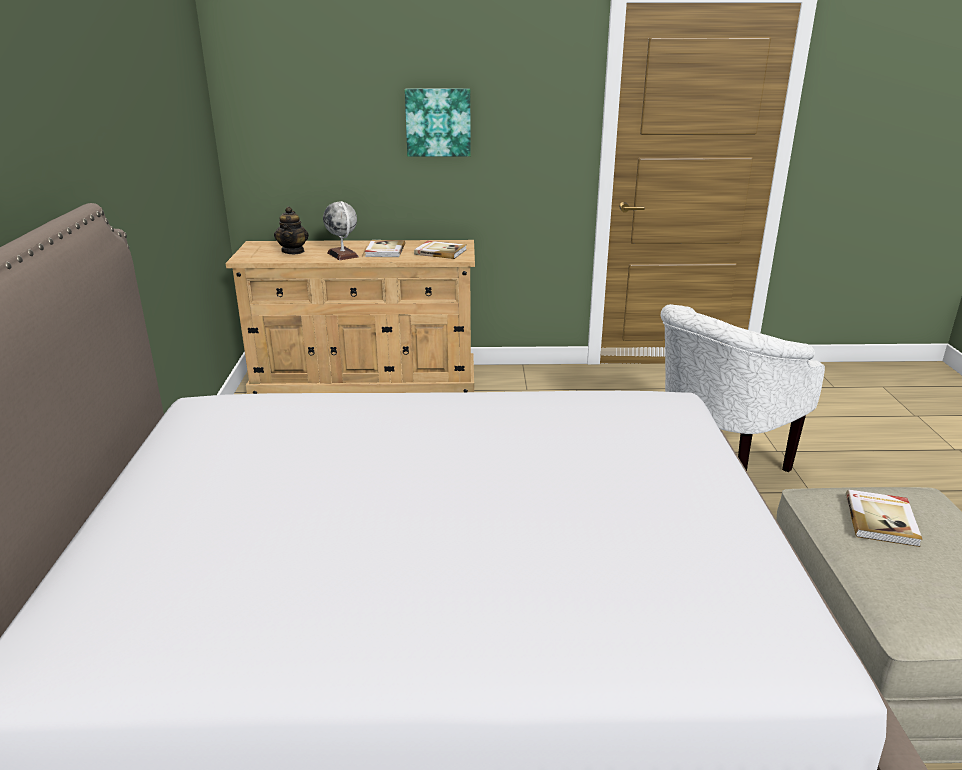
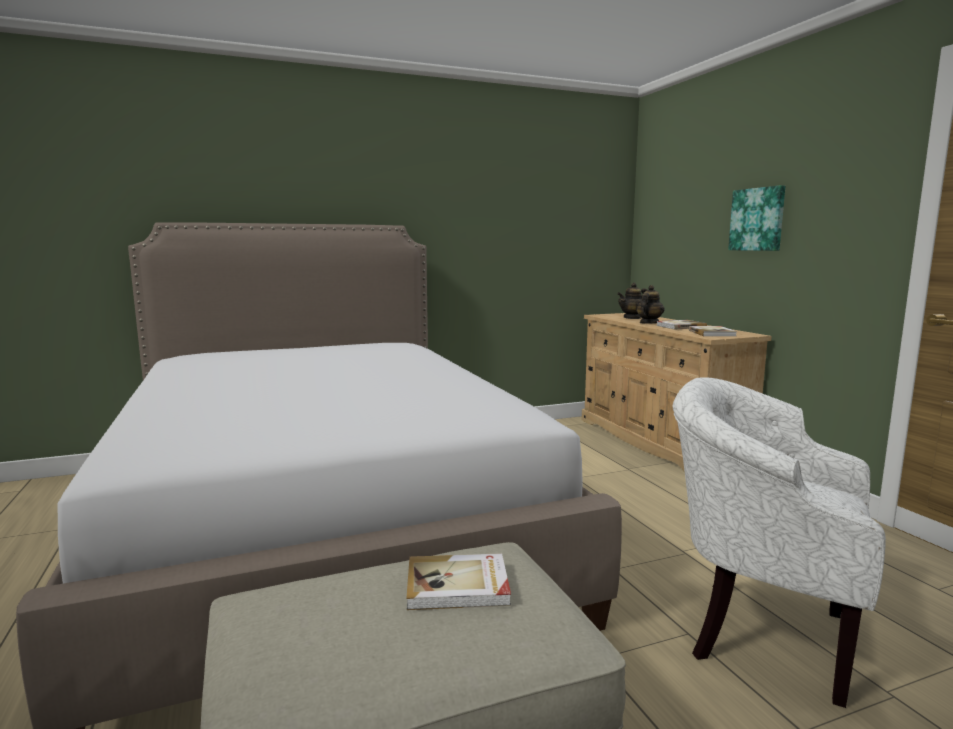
camera: 70 degrees right, 15 degrees down
(343, 255) = (649, 323): globe -> teapot

